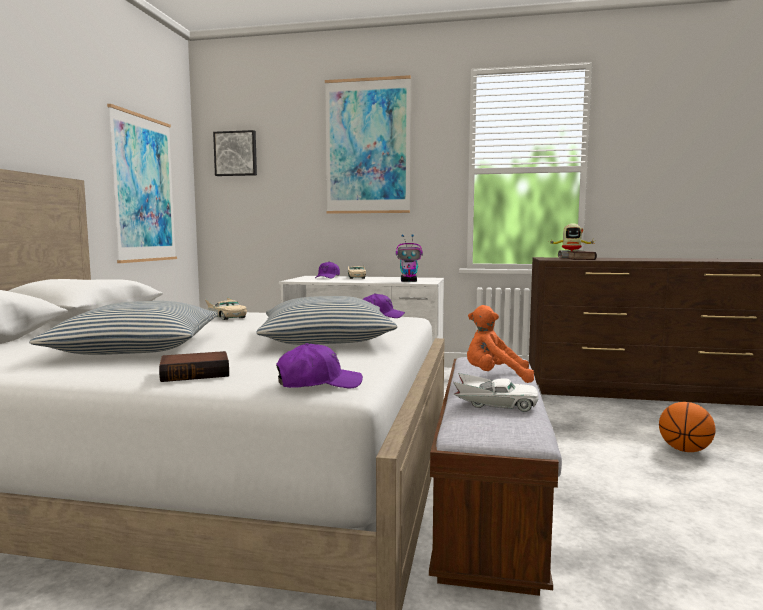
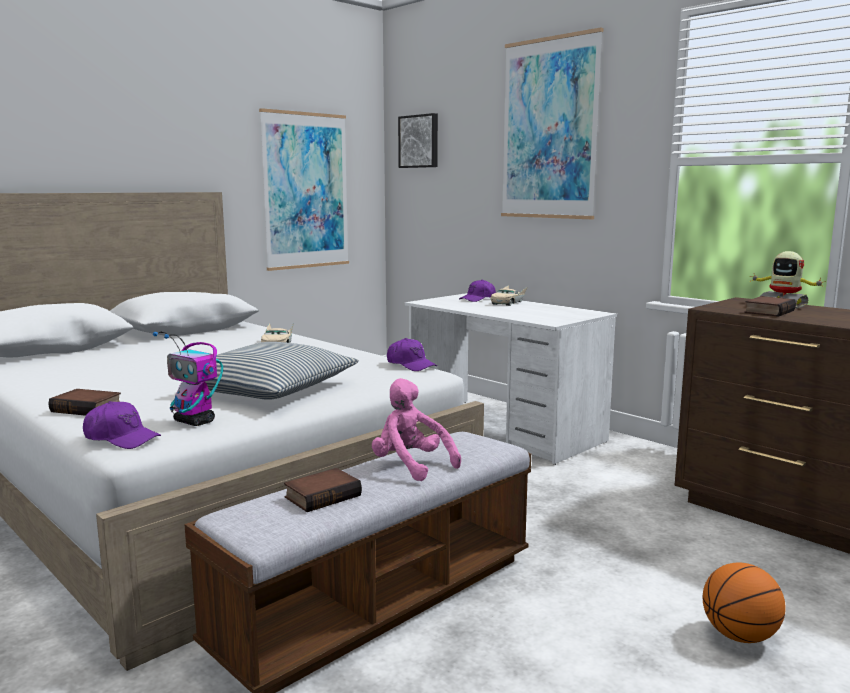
camera: 35 degrees right, 5 degrees up
(137, 347) = (125, 373): pillow -> none
(409, 281) = (539, 317): toy robot -> toy robot (195, 422)
(495, 378) = (411, 466): orange plush toy -> pink plush toy
(495, 404) = (322, 495): white toy car -> book

